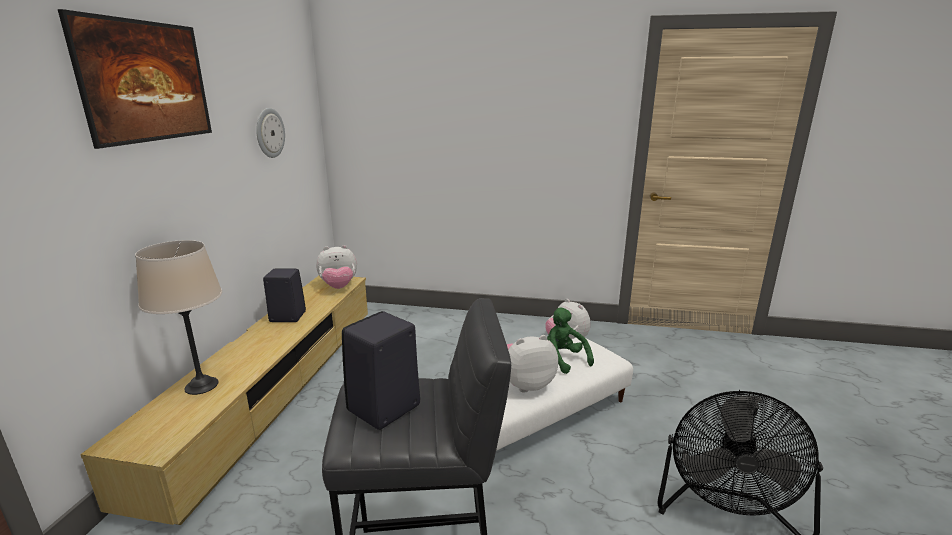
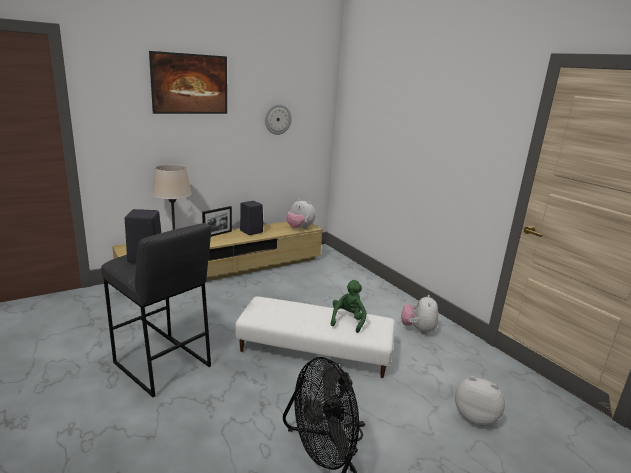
camera: 45 degrees right, 0 degrees up
(247, 341) = (217, 234): none -> picture frame
(526, 384) = (302, 318): plush toy -> plush toy (476, 416)

